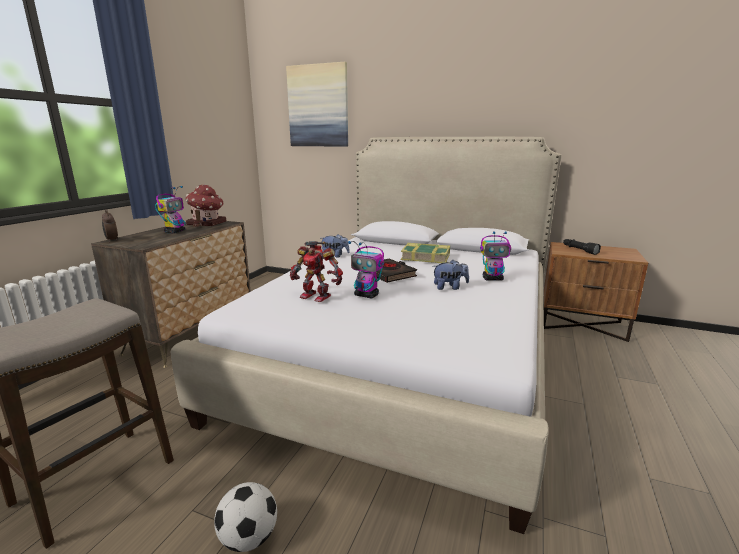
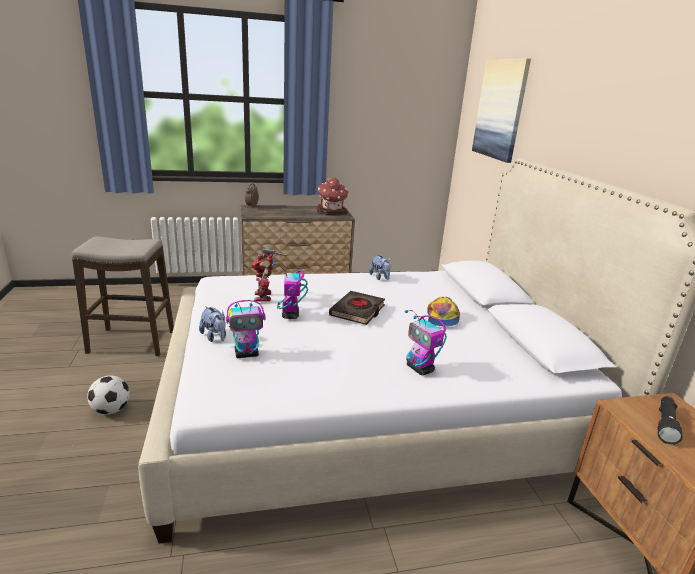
camera: 55 degrees right, 5 degrees up
(175, 232) = (294, 212): toy robot -> toy robot (247, 354)
(425, 257) = (442, 318): book -> cap
(449, 287) = (359, 348): plush toy -> plush toy (215, 337)

